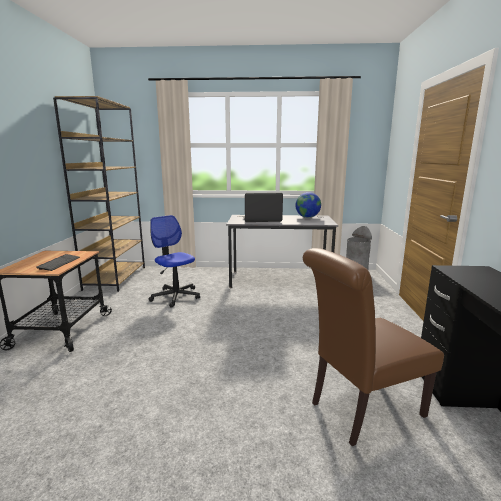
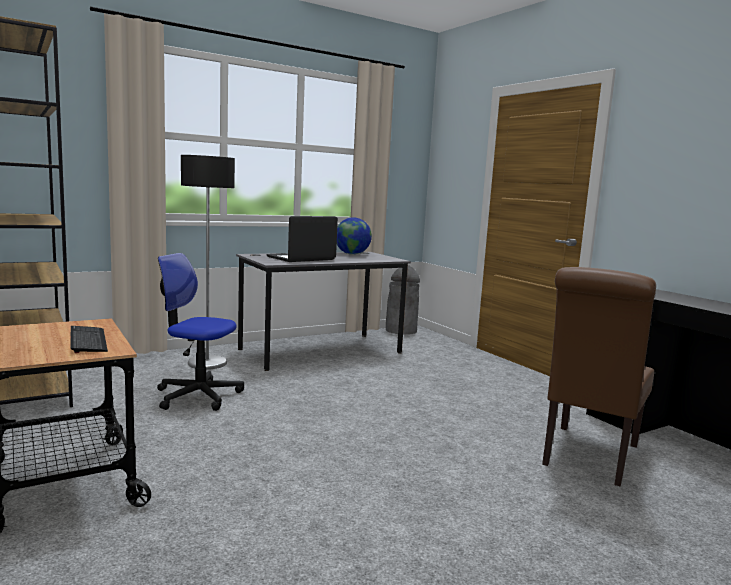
camera: 35 degrees left, 5 degrees down
(206, 278) = (207, 363): none -> floor lamp

